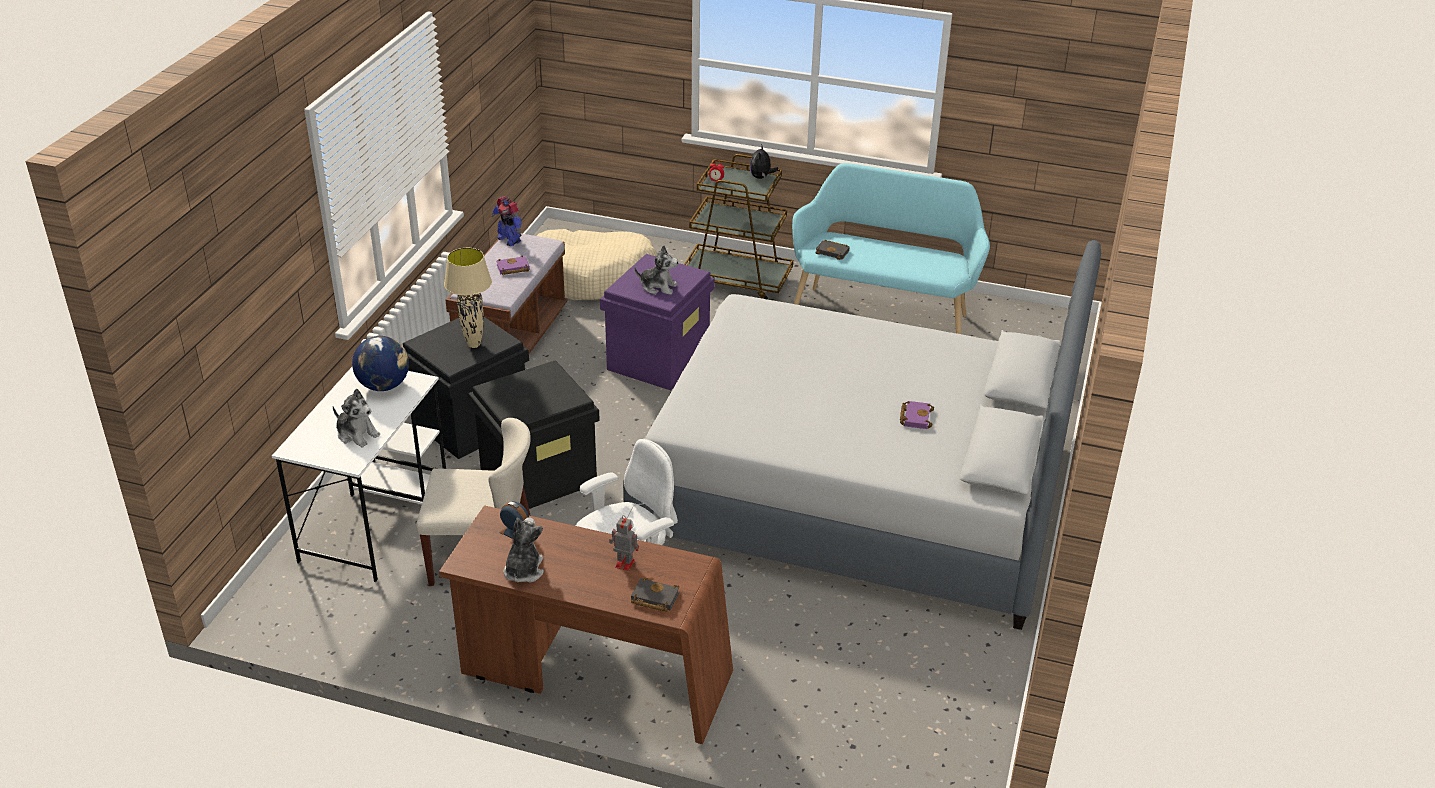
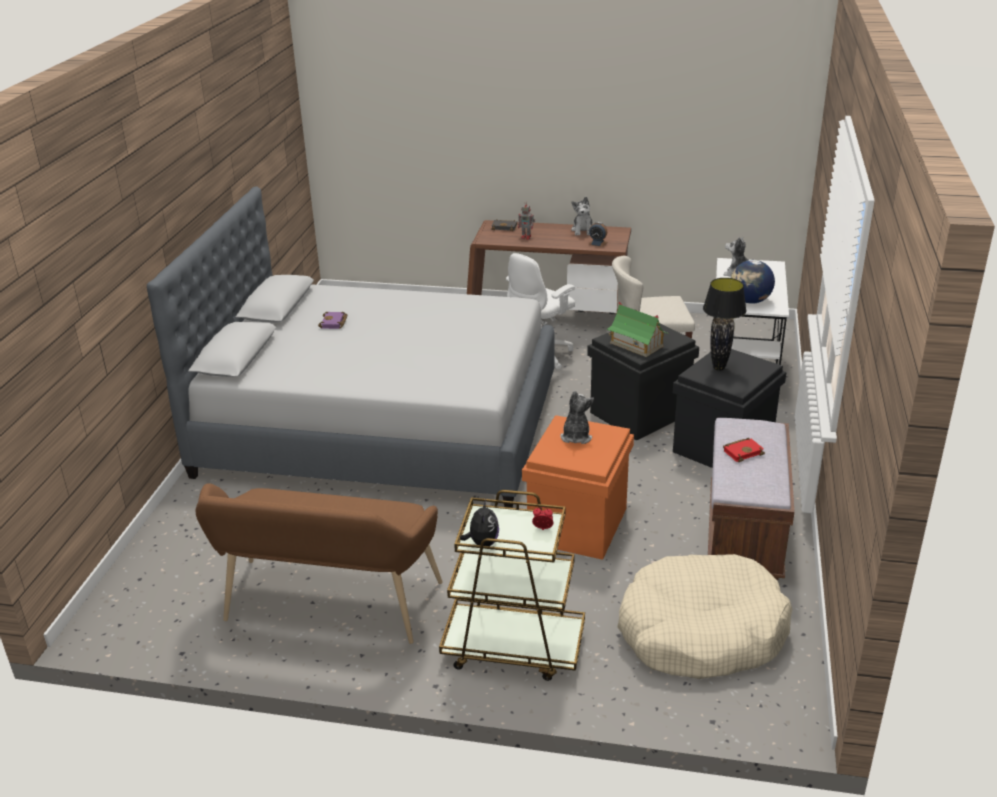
camera: 175 degrees right, 5 degrees down
(474, 345) = (718, 368): beige table lamp -> black table lamp
(509, 239) = (774, 488): toy robot -> none
(512, 269) = (743, 452): purple book -> red book
(545, 386) = (636, 344): none -> toy house
(658, 287) = (576, 436): plush toy -> plush toy turned 90 degrees clockwise
(658, 358) = (578, 526): purple storage box -> orange storage box
(833, 252) = (387, 513): black book -> none
(883, 317) = (327, 607): turquoise bench -> brown bench

